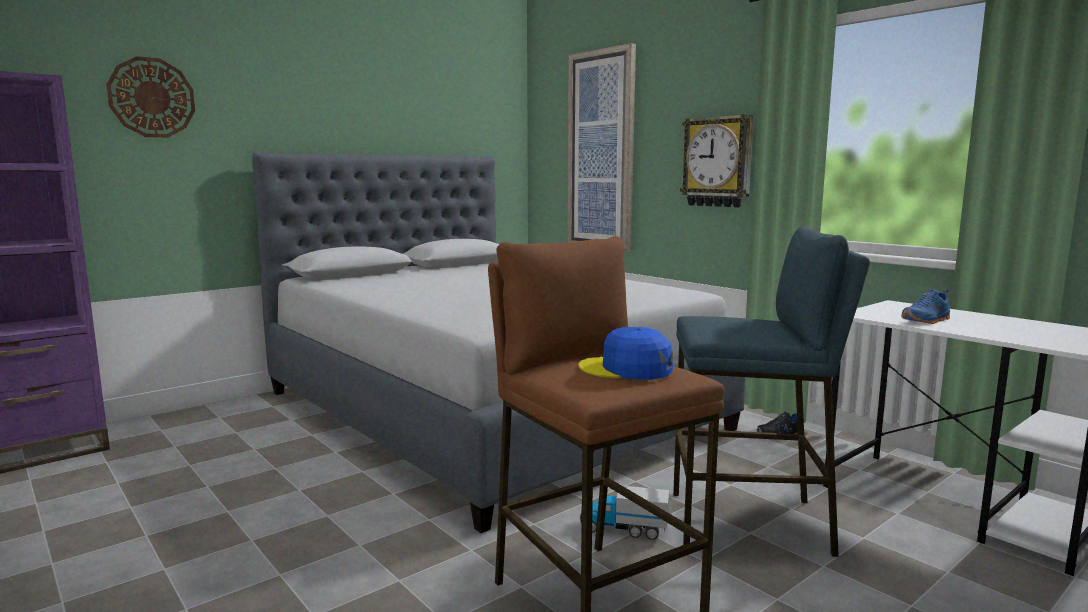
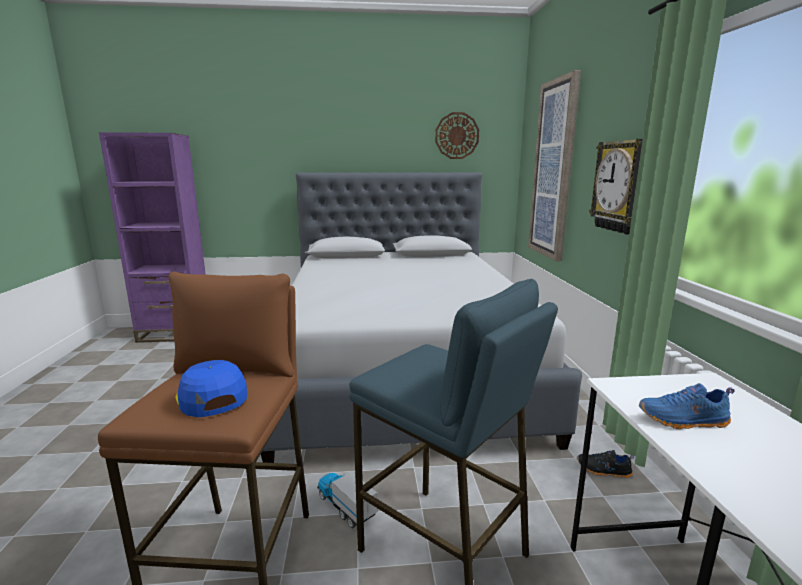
camera: 35 degrees right, 5 degrees up
(152, 98) = (241, 140): wall clock -> wall clock (457, 136)

